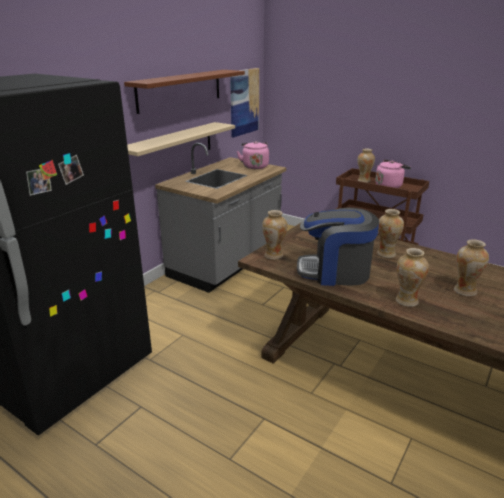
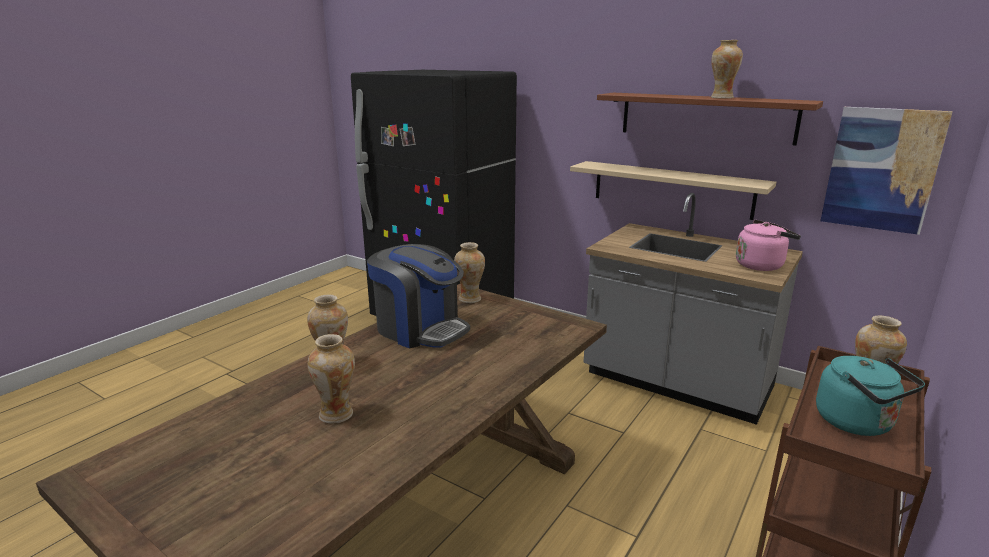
camera: 90 degrees right, 5 degrees down
(335, 272) = (420, 329): coffee machine -> coffee machine turned 120 degrees clockwise
(386, 254) = (468, 369): vase -> vase (721, 97)
(389, 186) = (858, 423): pink kettle -> turquoise kettle

